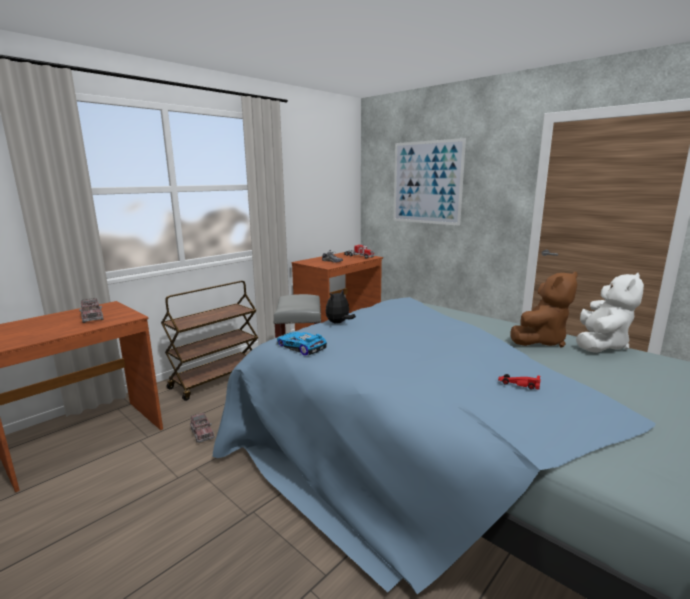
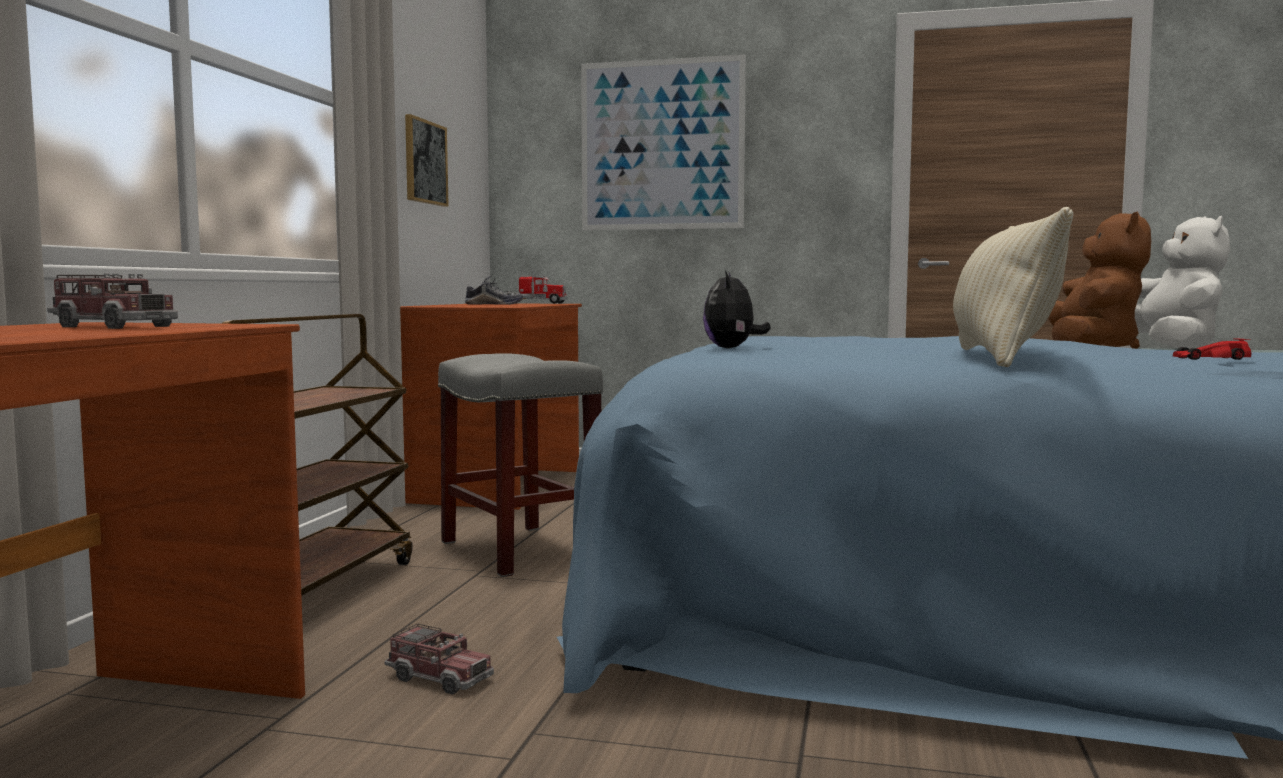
camera: 30 degrees left, 10 degrees down
(300, 347) = (758, 360): toy car -> none
(314, 198) = (425, 162): none -> picture
(404, 364) = (1002, 358): none -> beige pillow

